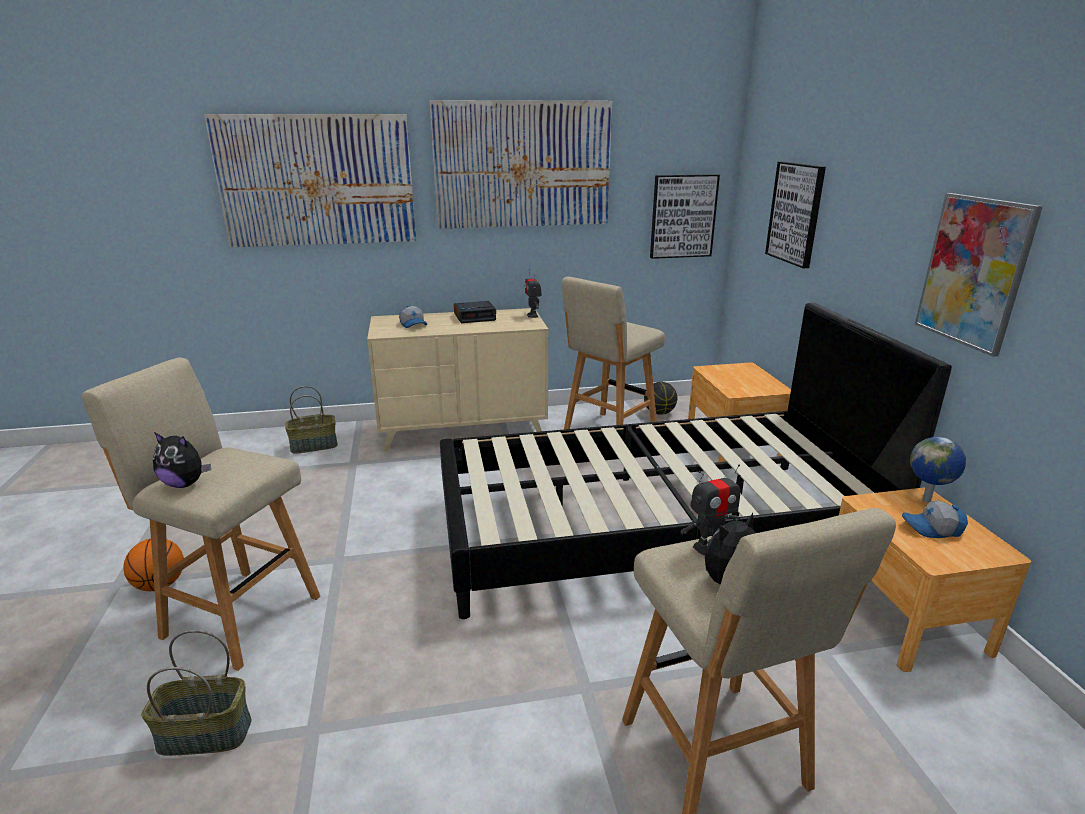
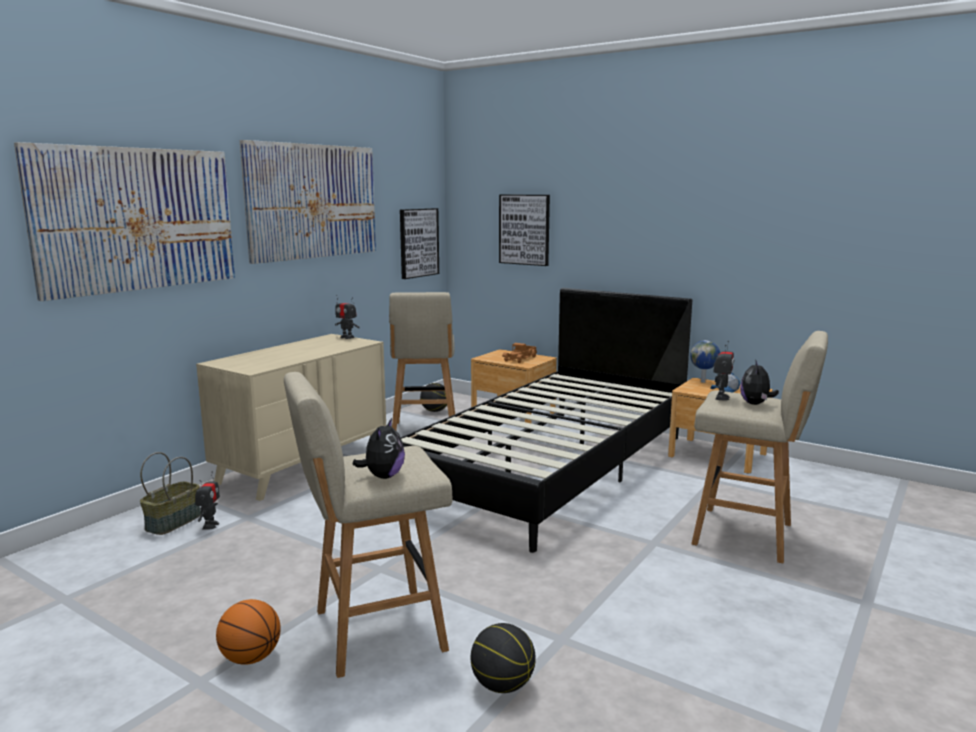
camera: 45 degrees left, 10 degrees down
(185, 484) = (383, 476): plush toy -> plush toy turned 45 degrees counterclockwise
(203, 735) = (502, 685): basket -> basketball
(324, 459) = (210, 525): none -> toy robot
(414, 324) = (262, 360): cap -> none
(475, 317) = (301, 346): alarm clock -> none
(746, 382) = (521, 359): none -> toy truck
(973, 272) = (691, 243): picture -> none

